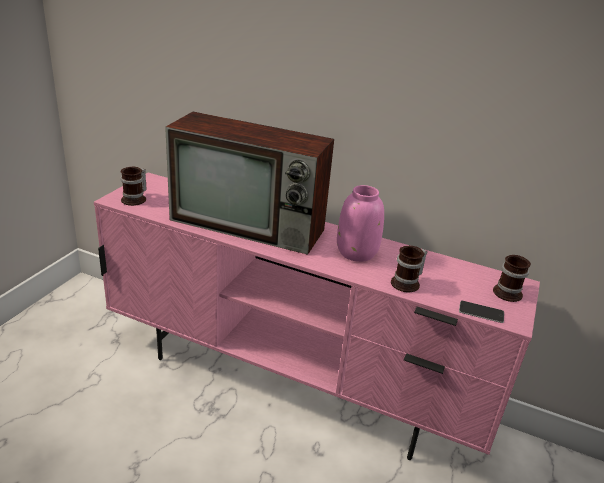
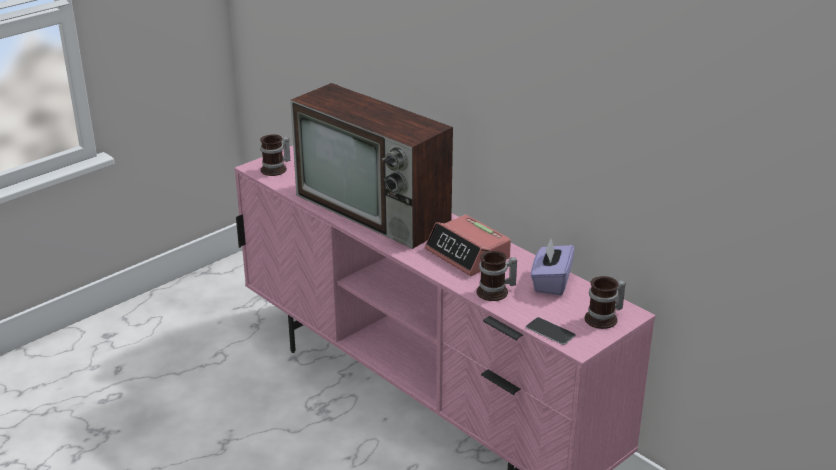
camera: 25 degrees right, 0 degrees up
(357, 252) = (468, 254): pink vase -> alarm clock
(441, 267) = (551, 282): none -> purple tissue box

